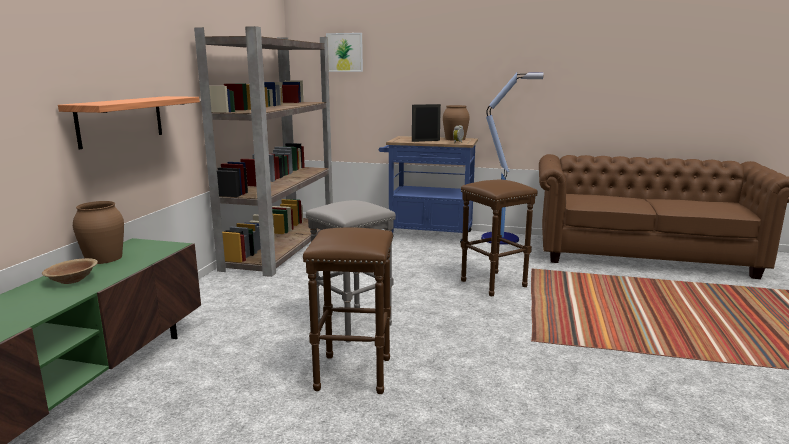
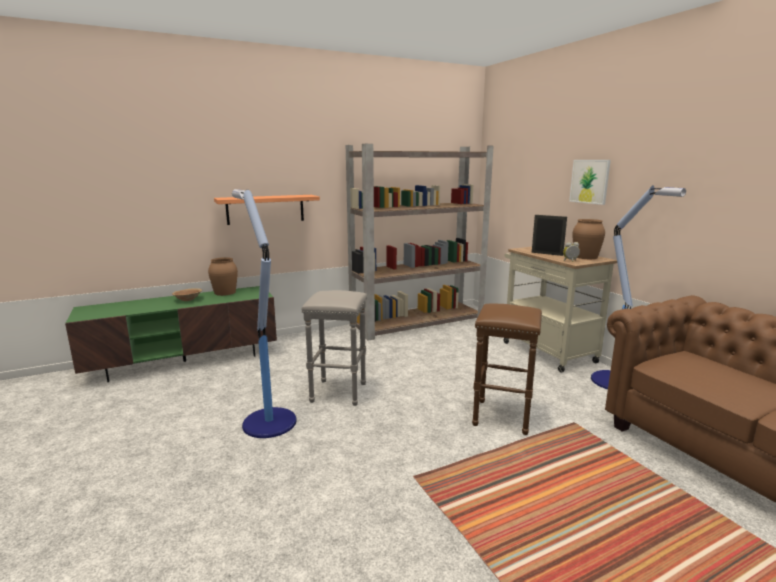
camera: 50 degrees right, 0 degrees up
(344, 52) = (516, 159): picture -> picture (589, 181)
(351, 374) = (268, 421): brown stool -> floor lamp
(427, 235) = (546, 351): blue cart -> beige cart

